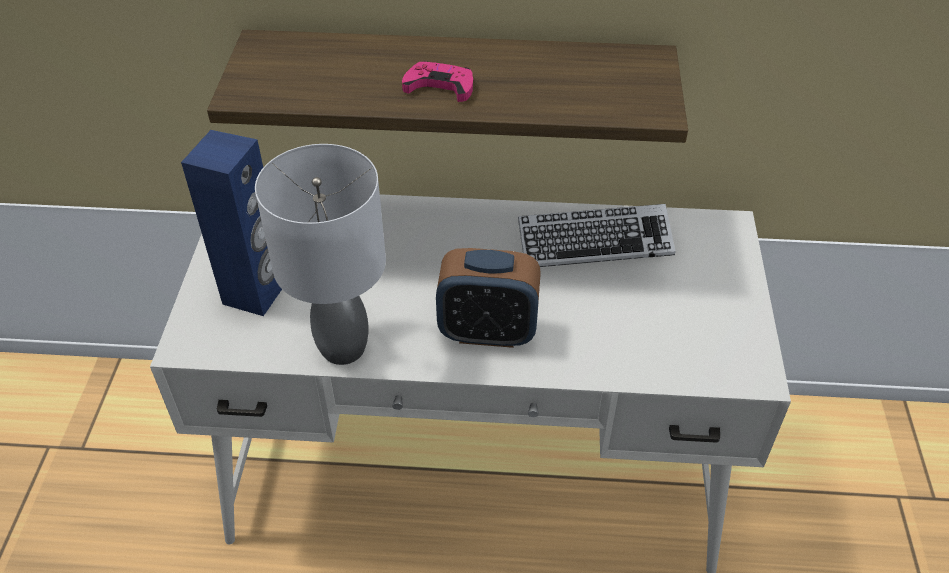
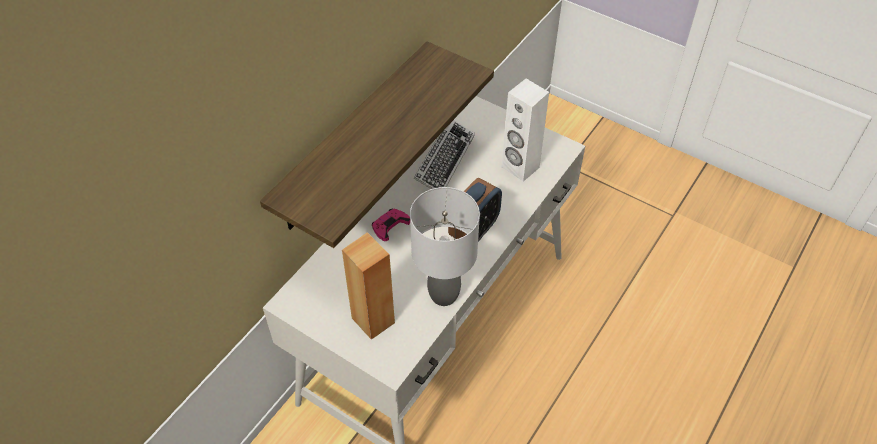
camera: 60 degrees left, 5 degrees up
(256, 293) = (373, 320): blue speaker -> brown speaker
(440, 86) = (391, 138): pink game controller -> pink game controller (390, 226)
(659, 334) = (520, 167): none -> white speaker

